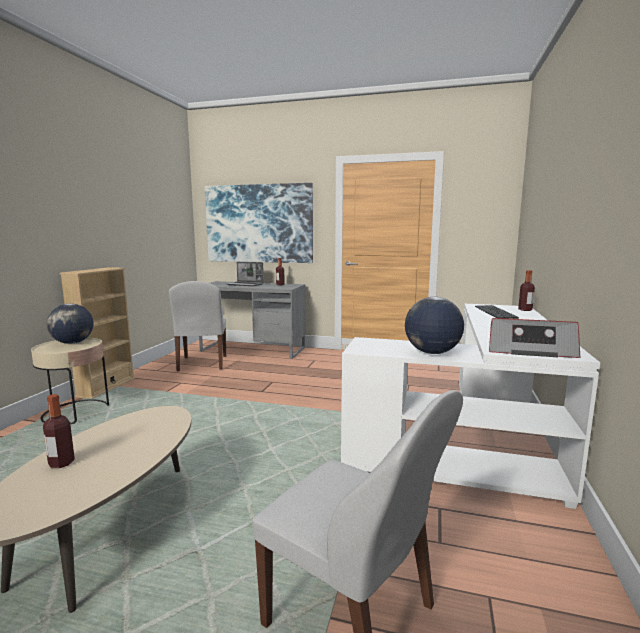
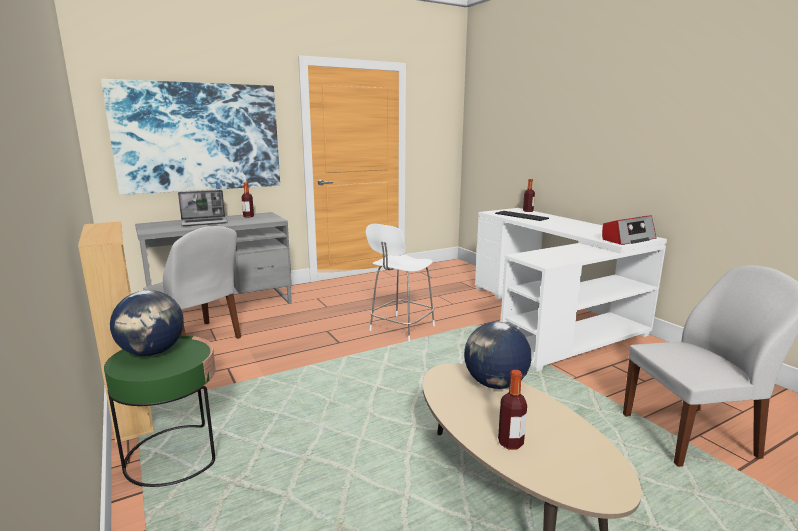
camera: 45 degrees left, 5 degrees up
(76, 412) = (175, 454): beige side table -> green side table
(319, 398) = (400, 329): none -> white chair
(432, 353) = (581, 254): globe -> globe (495, 384)

